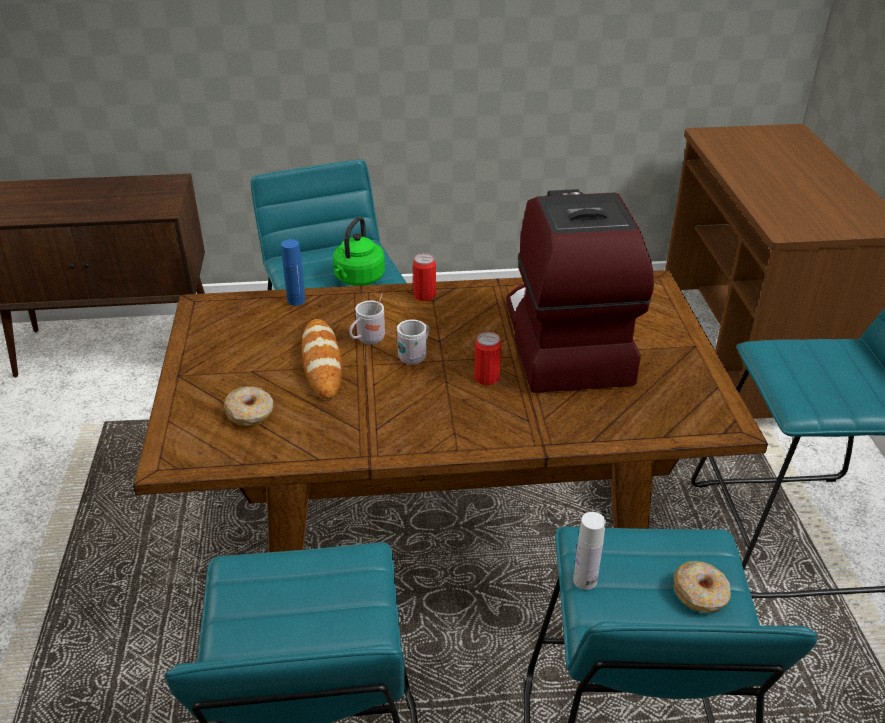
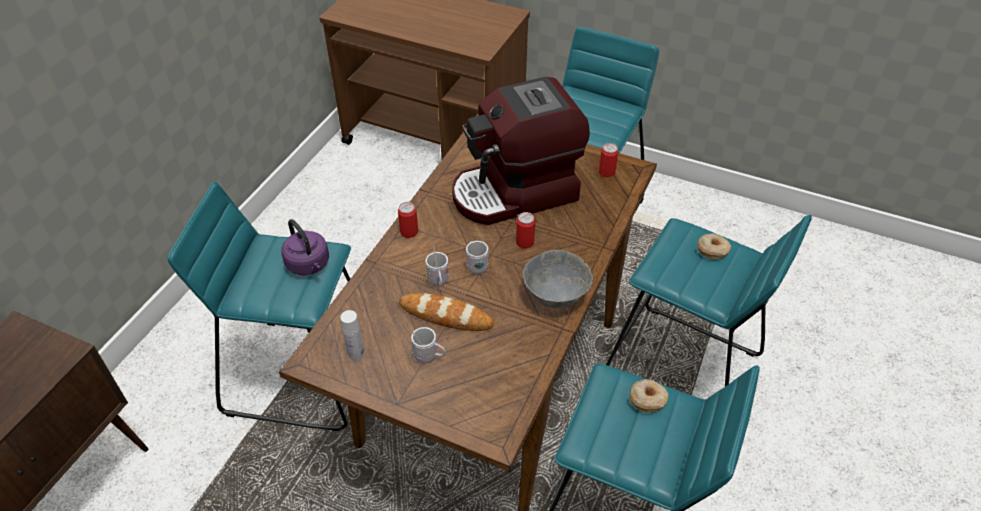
camera: 60 degrees left, 10 degrees up
(250, 413) = (475, 374): donut -> donut (647, 399)
(255, 372) = (429, 357): none -> white mug
(296, 300) = (354, 302): blue bottle -> none
(358, 279) = (309, 265): green kettle -> purple kettle
(420, 432) = (555, 295): none -> grey bowl
(563, 343) = (516, 193): coffee machine -> coffee machine turned 45 degrees counterclockwise
(585, 580) = (680, 288): white bottle -> white bottle (356, 353)
(689, 402) = (606, 172): none -> can

